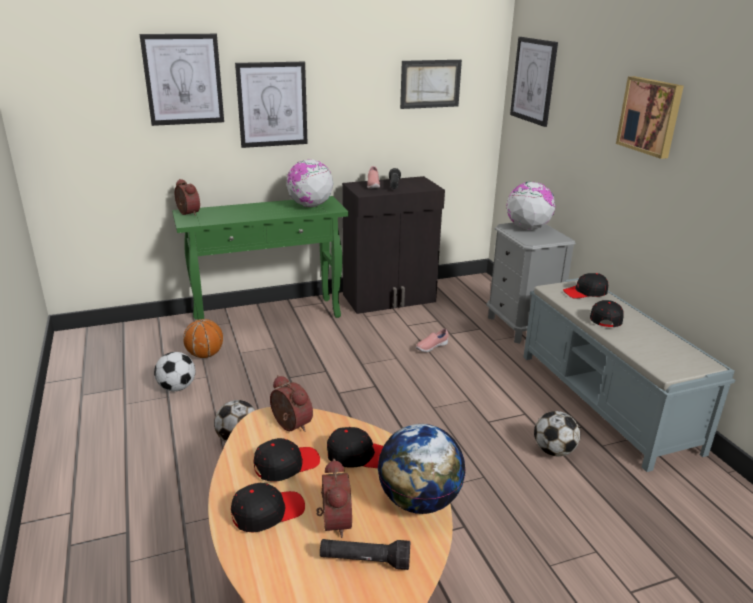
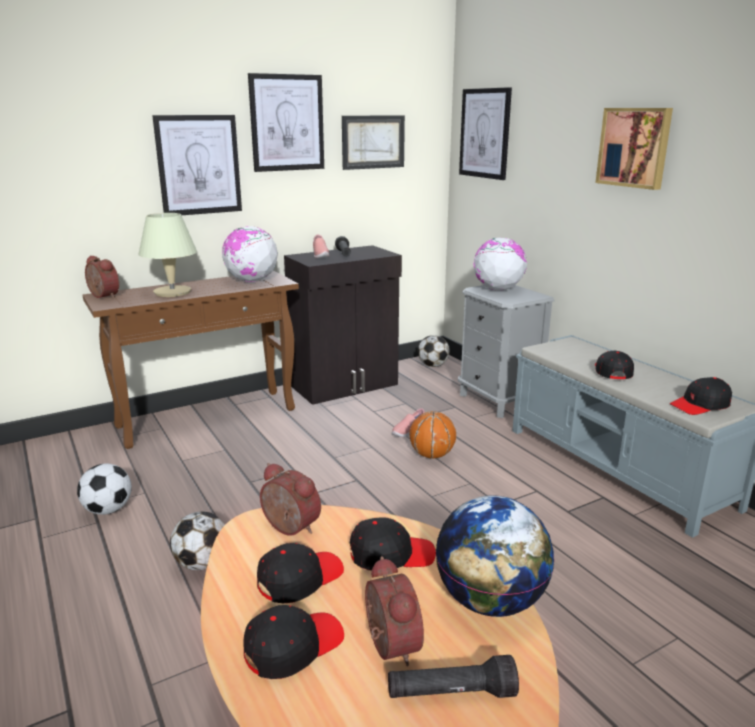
camera: 10 degrees left, 5 degrees down
(183, 79) = (90, 134): picture -> picture (287, 123)
(205, 355) = (138, 467): basketball -> basketball (432, 455)
(242, 213) = (172, 292): none -> beige table lamp
(268, 317) = (208, 417): green console table -> brown console table
(553, 451) = (584, 528): football -> football (433, 366)
(585, 292) = (578, 349): black cap -> black cap (700, 405)

